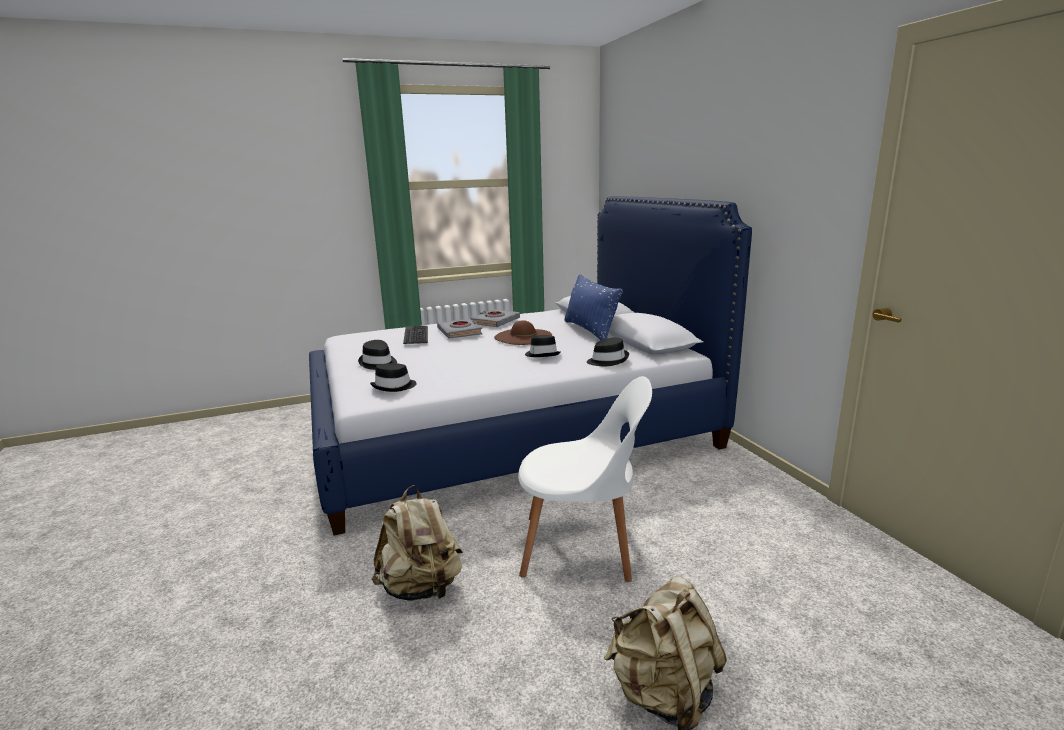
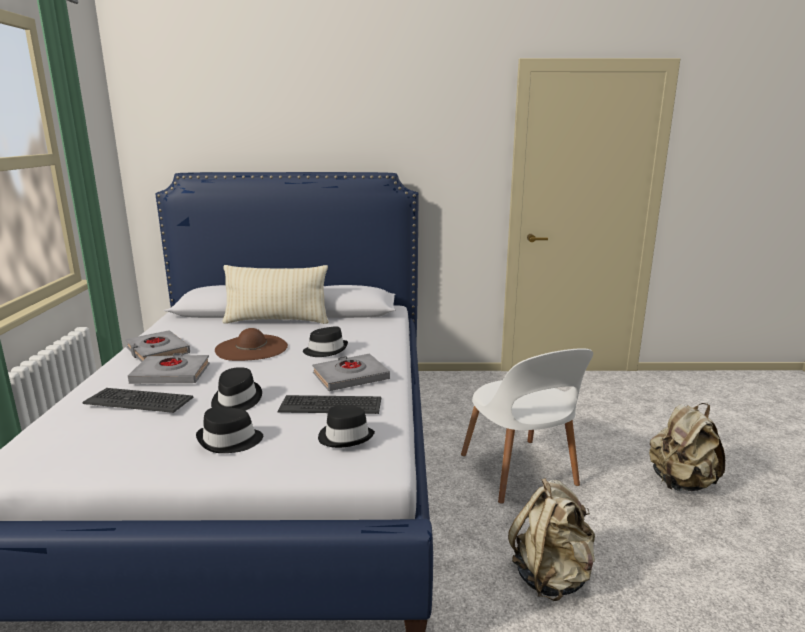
camera: 70 degrees left, 0 degrees up
(441, 374) = (331, 405): none -> keyboard
(495, 370) = (350, 377): none -> grey book
(582, 547) = (519, 473): white chair -> white chair turned 135 degrees clockwise
(590, 331) = (277, 321): blue pillow -> beige pillow
(607, 360) = (378, 332): black hat -> black hat (235, 400)

